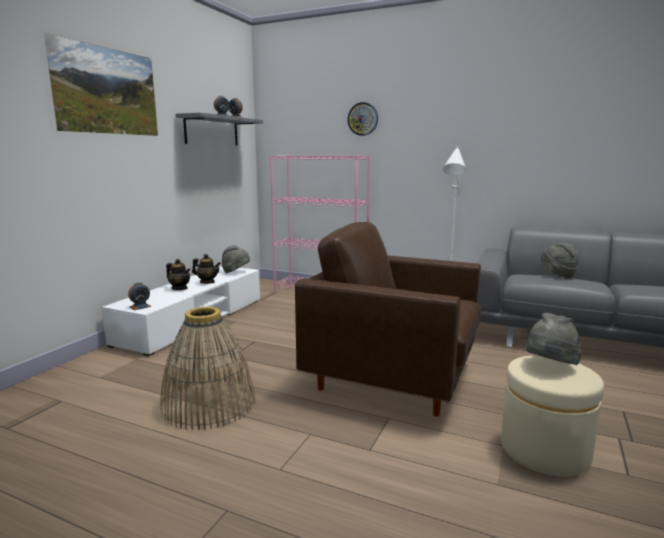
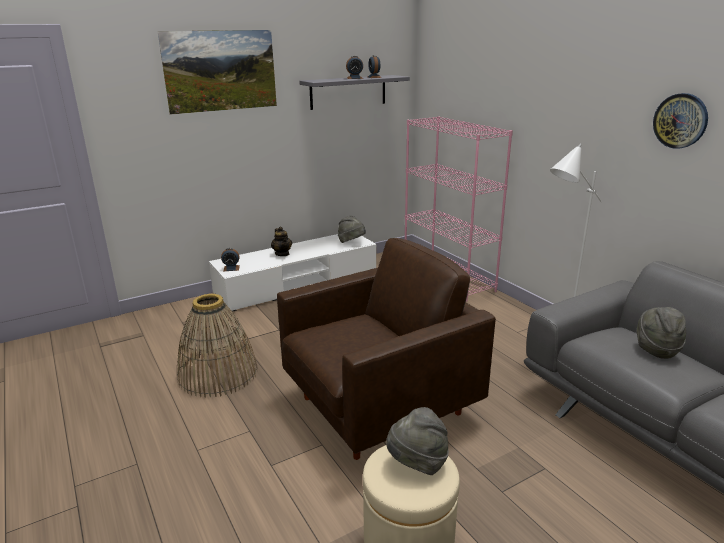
camera: 35 degrees right, 10 degrees up
(207, 282) = (312, 251): teapot -> none
(363, 119) = (511, 83): wall clock -> wall clock (680, 121)
(393, 379) = (379, 407): brown armchair -> brown armchair turned 90 degrees clockwise

